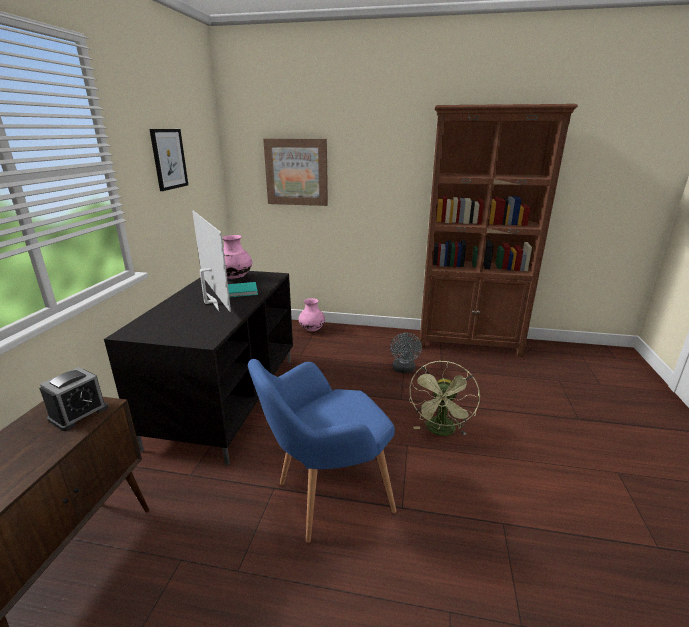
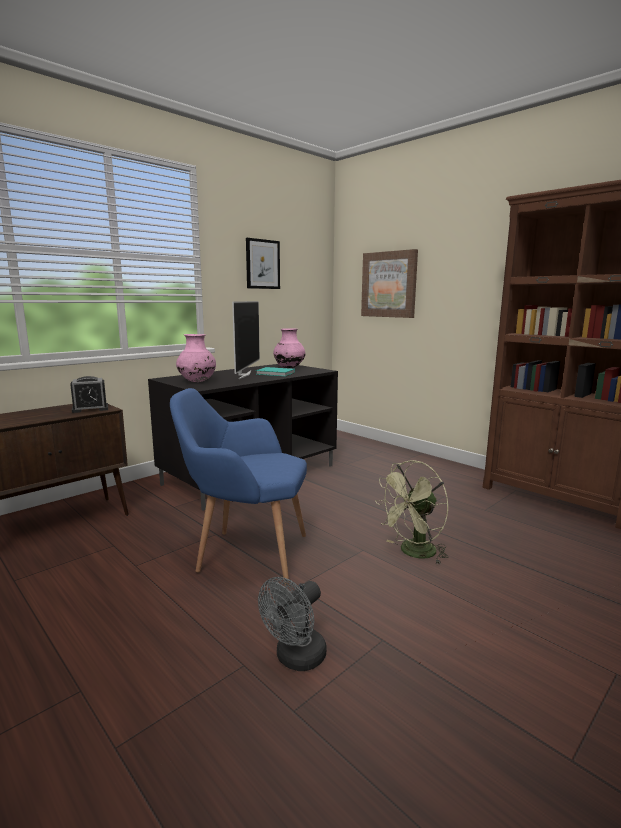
camera: 35 degrees right, 10 degrees down
(312, 330) = (381, 450): pink vase -> pink vase (197, 381)
(404, 370) = (438, 499): grey fan -> grey fan (295, 659)

